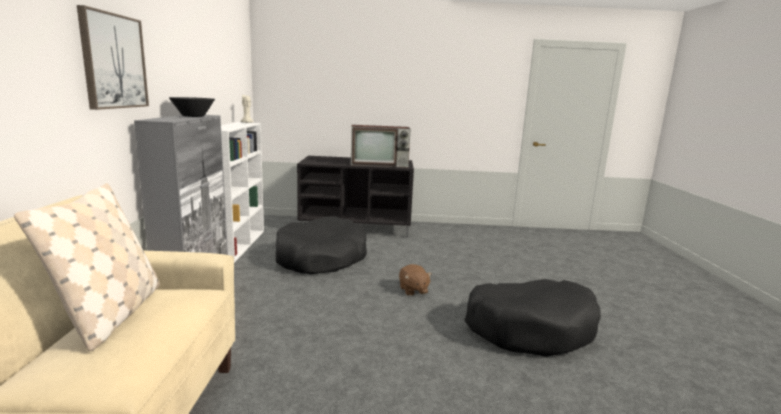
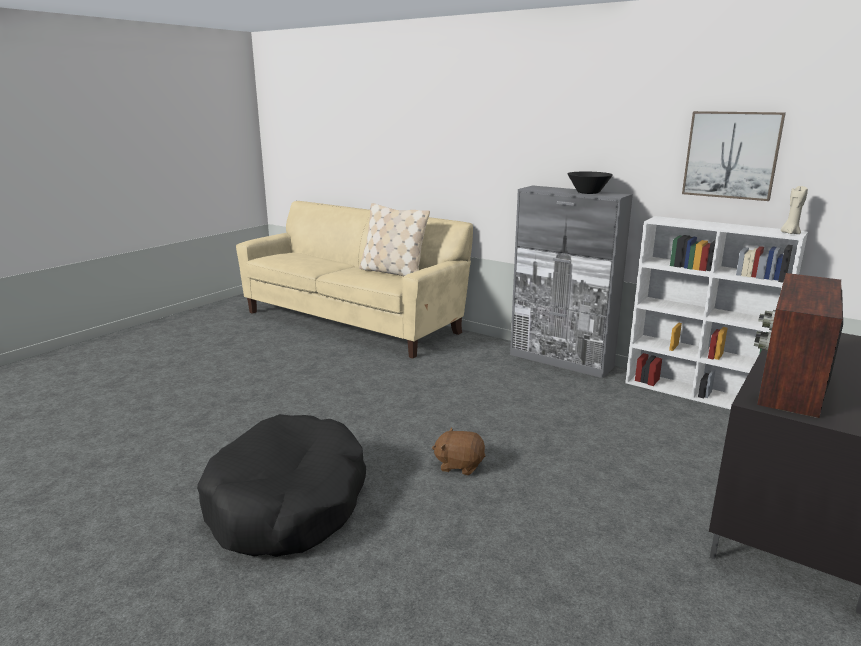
camera: 125 degrees right, 5 degrees up
(113, 61) = (526, 138): picture -> picture (731, 155)
(321, 258) = (617, 434): black dog bed -> none

